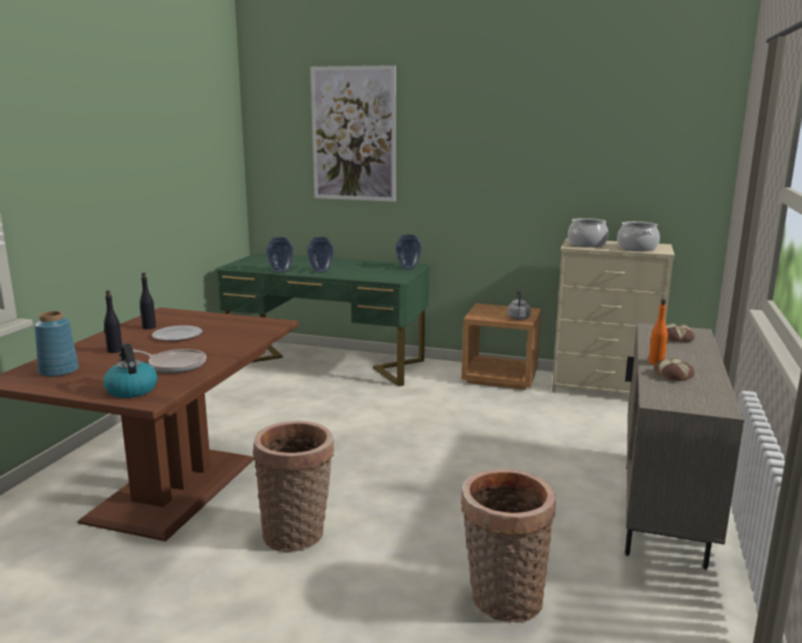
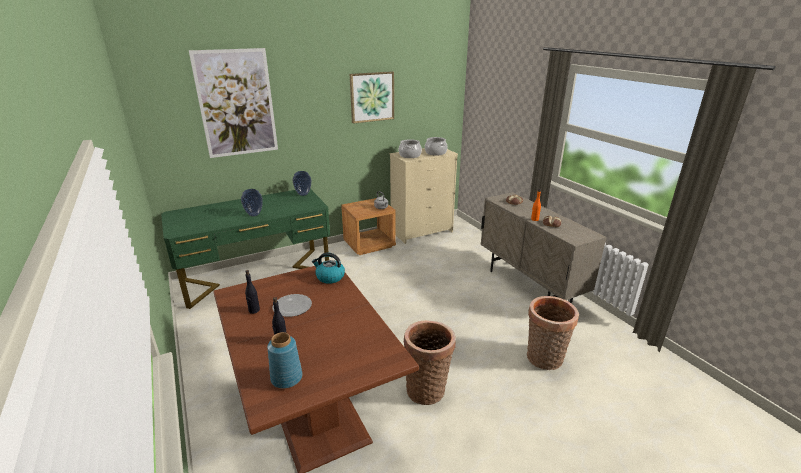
camera: 45 degrees left, 10 degrees up
(131, 390) = (371, 360): kettle -> kettle (329, 277)
(175, 365) = (350, 328): frying pan -> none
(281, 271) = (226, 224): vase -> none
(545, 143) = (372, 97): none -> picture

